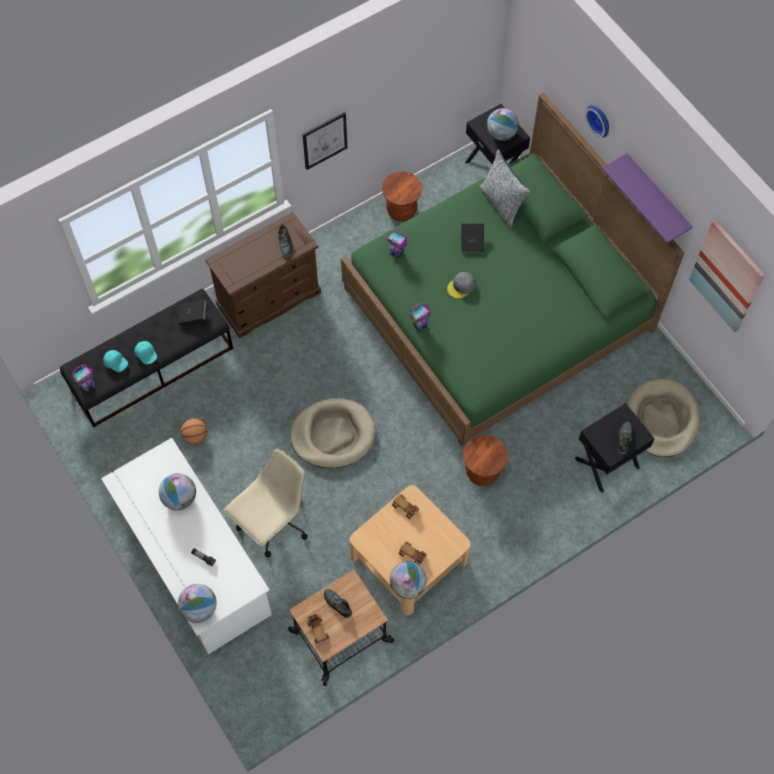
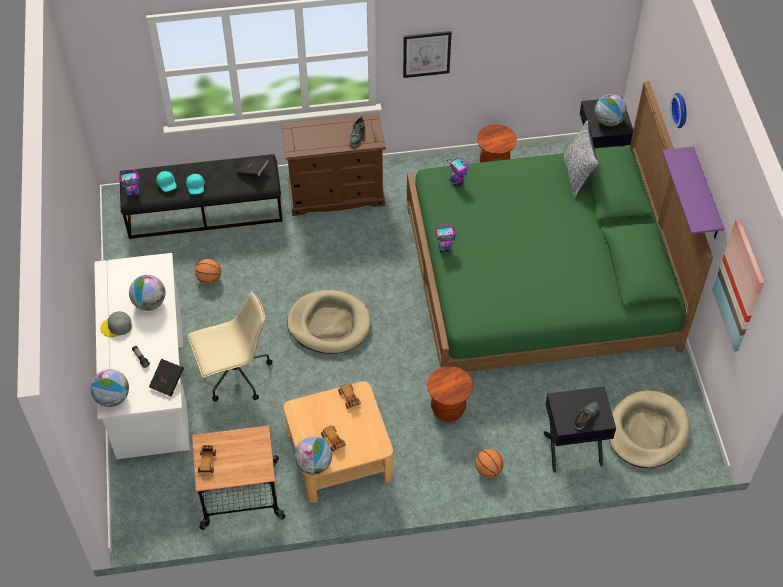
camera: 25 degrees right, 10 degrees down
(337, 604) = (237, 448): shoe -> none
(461, 286) = (500, 230): grey cap -> grey cap (117, 326)
(472, 242) = (531, 197): black book -> black book (167, 382)
(545, 515) = (488, 470): none -> basketball

